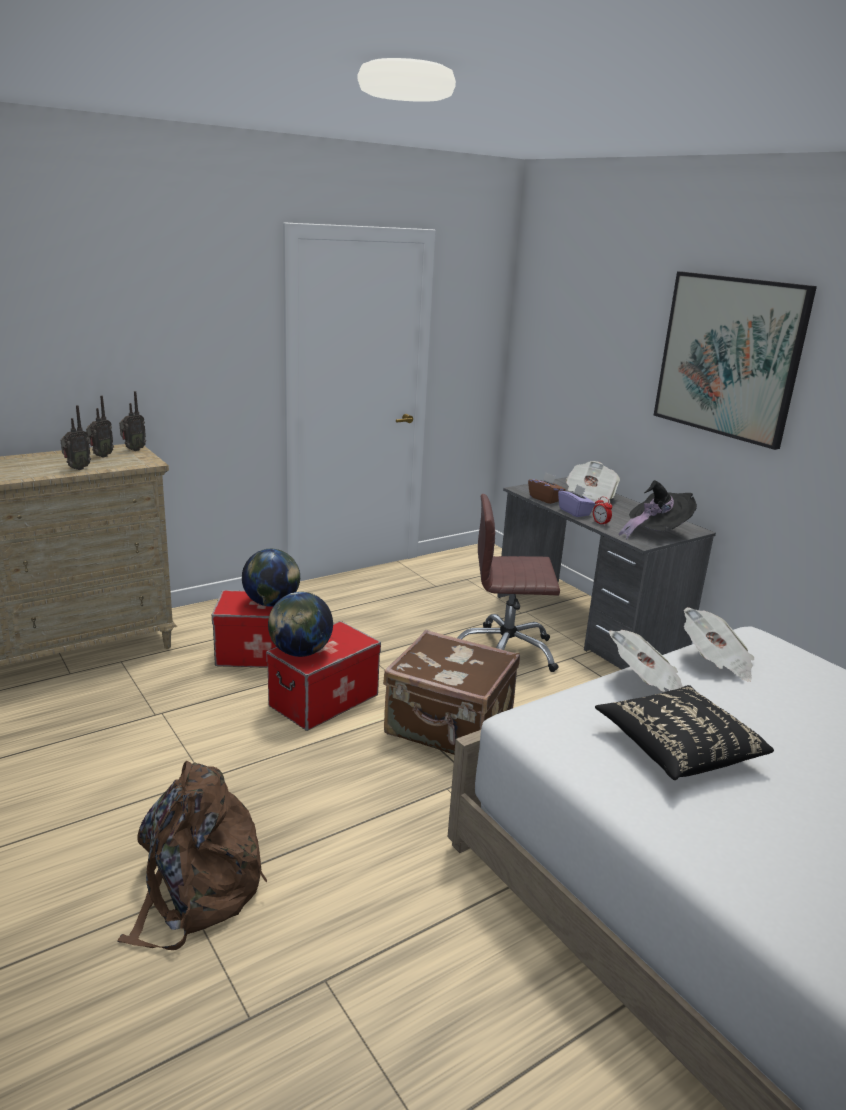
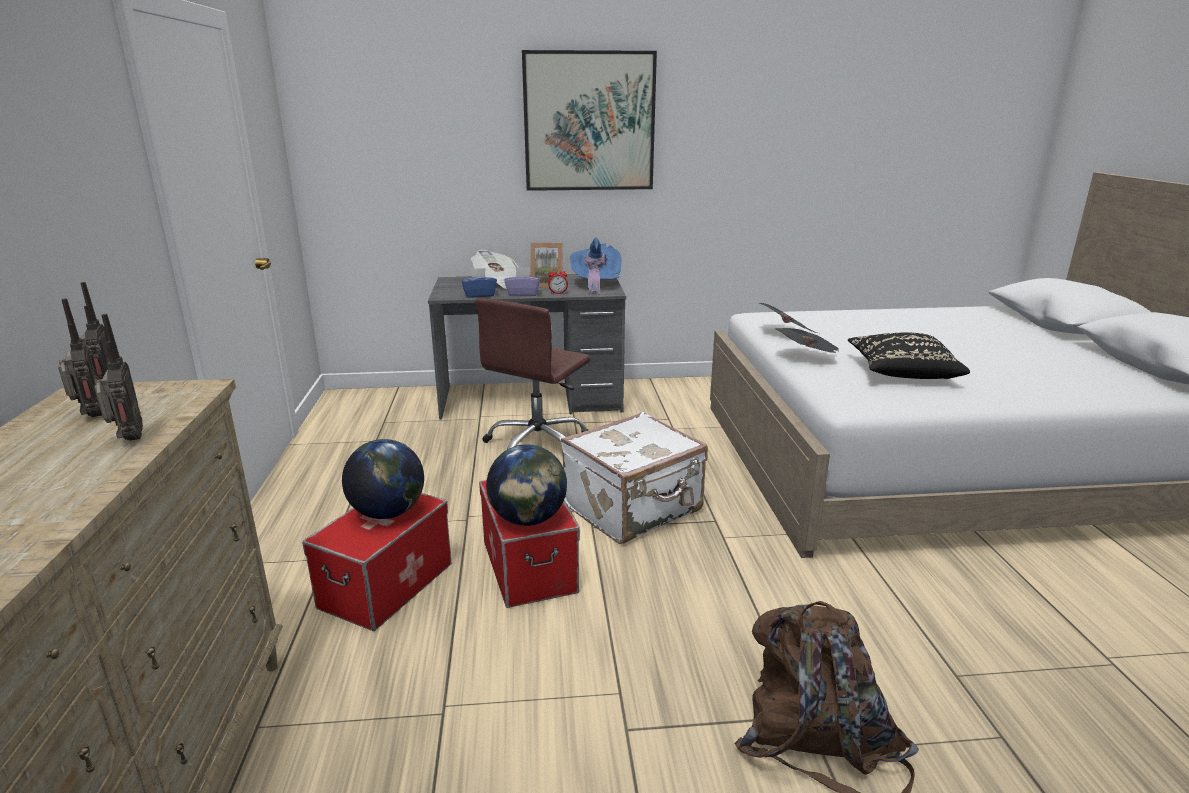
camera: 60 degrees left, 0 degrees up
(449, 728) = (634, 509): brown suitcase -> white suitcase
(545, 499) = (479, 295): brown tissue box -> blue tissue box
(618, 515) = (547, 285): none -> picture frame
(655, 532) = (595, 285): black hat -> blue hat

